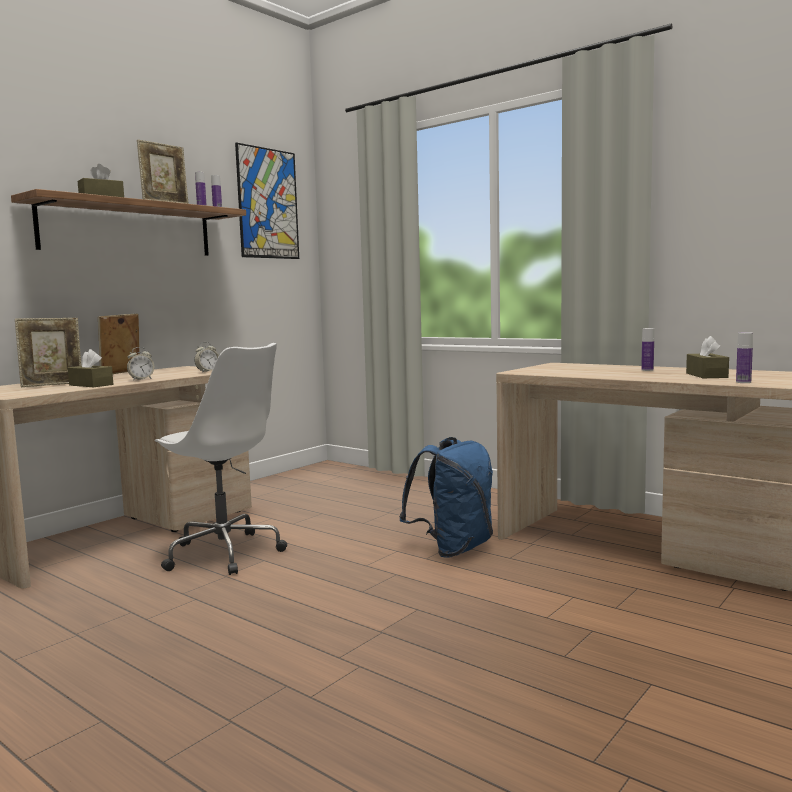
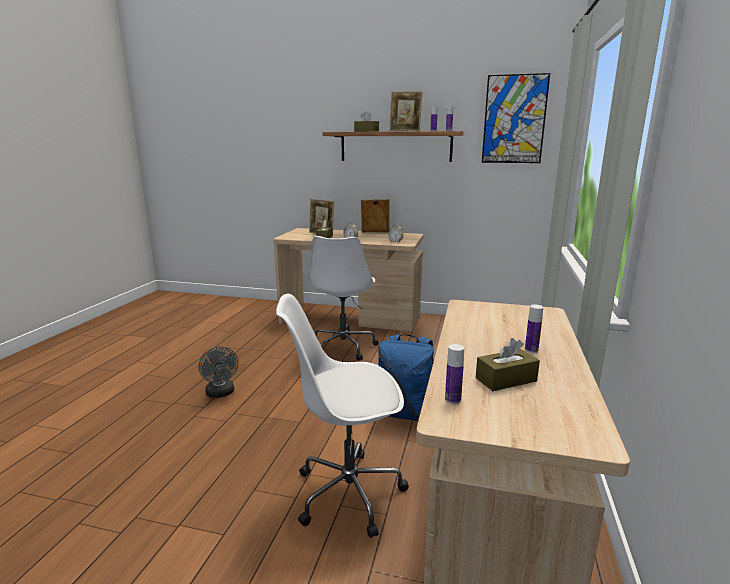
camera: 65 degrees right, 10 degrees up
(253, 665) = (221, 393): none -> grey fan
(596, 602) = (346, 494): none -> white office chair

